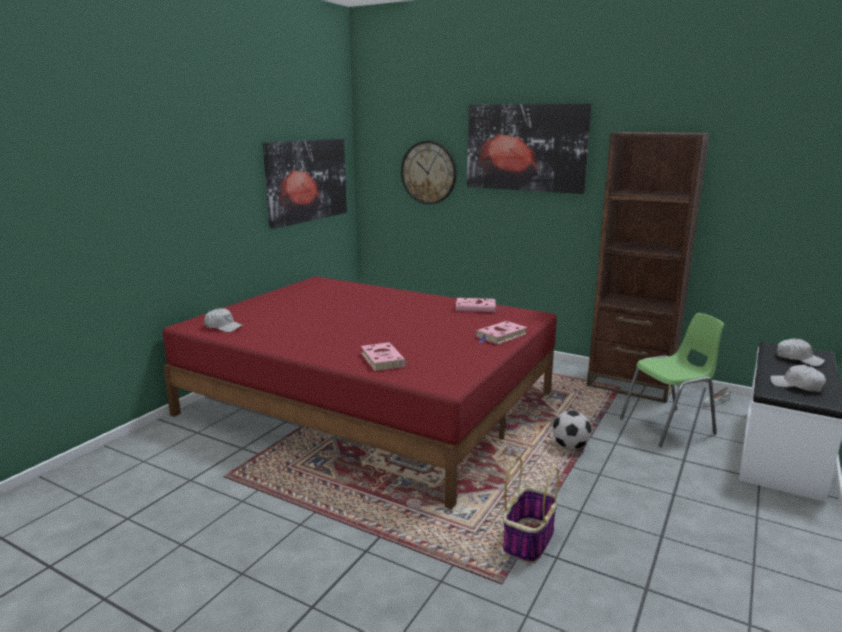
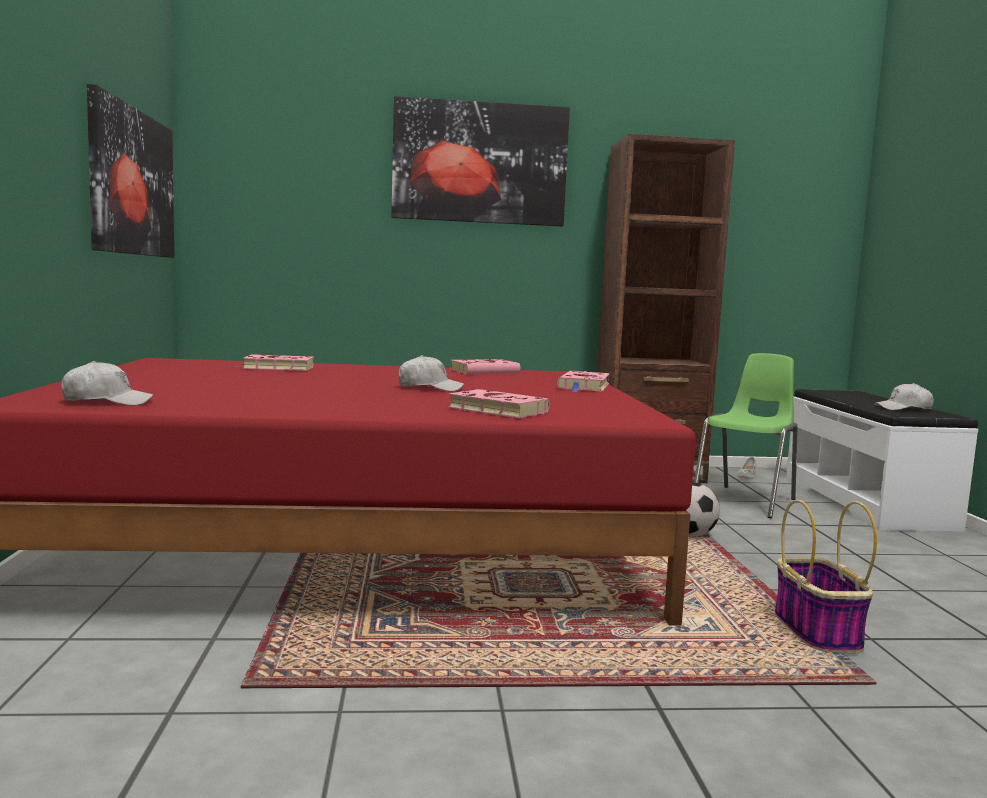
camera: 35 degrees left, 10 degrees down
(359, 294) = (276, 368): none -> pink book
(429, 172) = (322, 196): wall clock -> none
(798, 359) = (855, 395): white cap -> white cap (429, 388)

